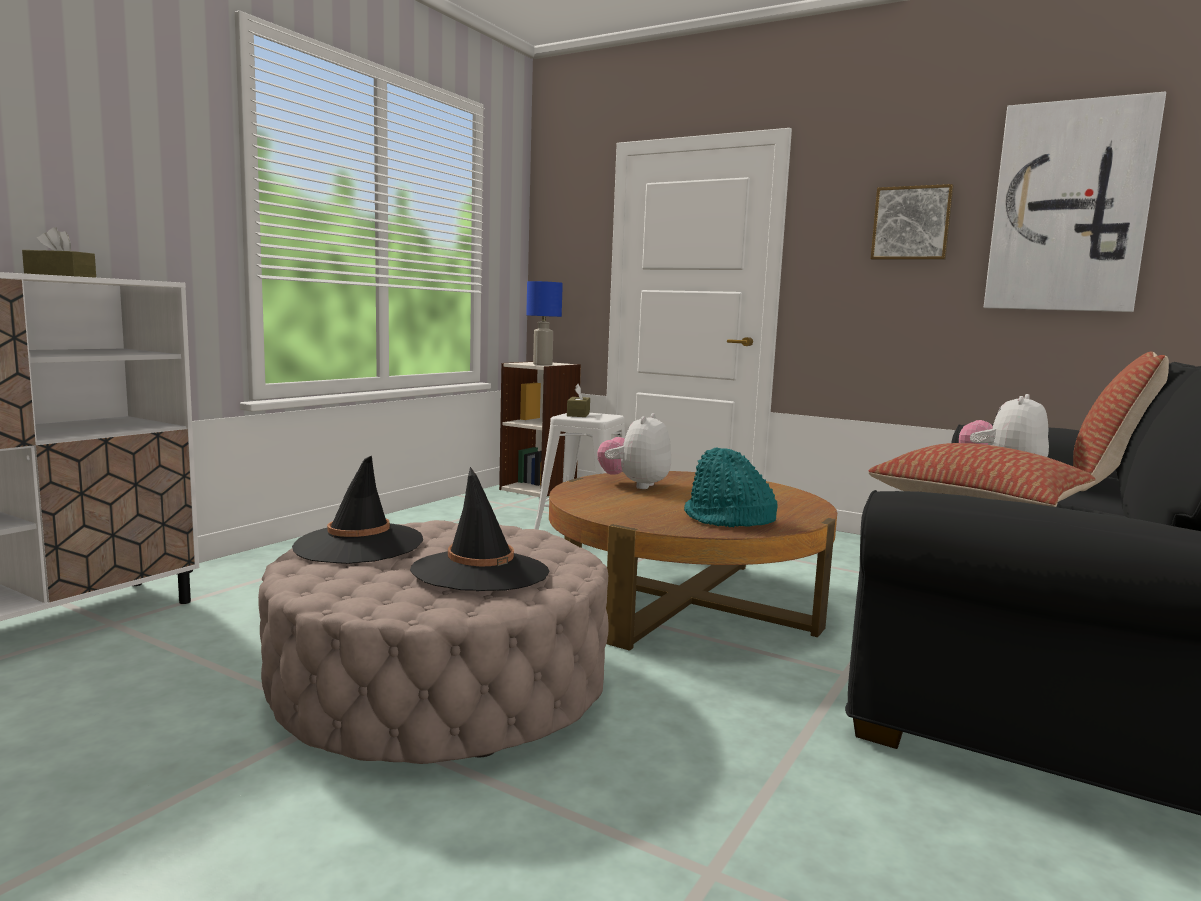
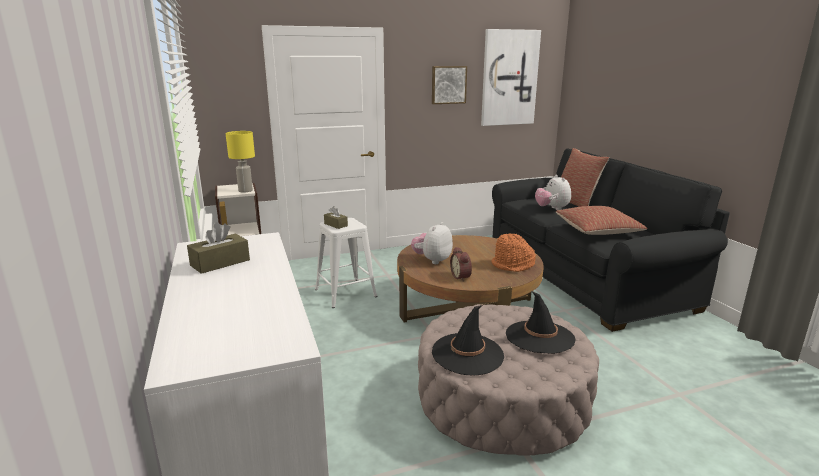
camera: 50 degrees left, 10 degrees up
(542, 364) = (245, 191): blue table lamp -> yellow table lamp
(609, 503) = (461, 277): none -> alarm clock
(635, 485) = (432, 260): plush toy -> plush toy turned 60 degrees clockwise
(727, 520) = (513, 265): turquoise hat -> orange hat

